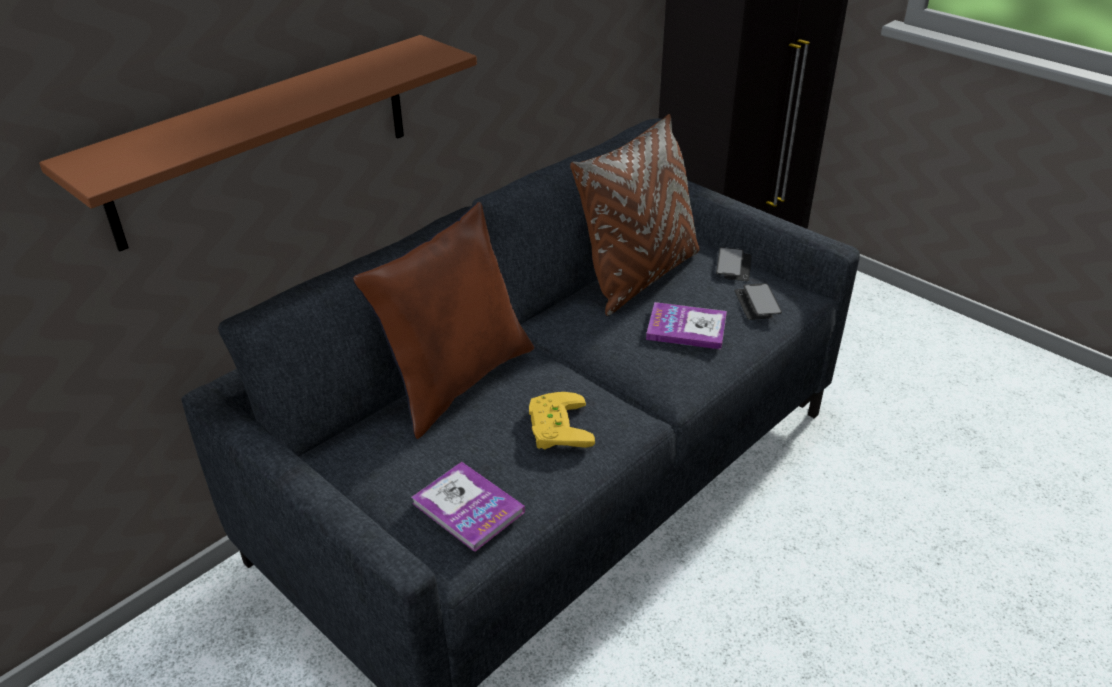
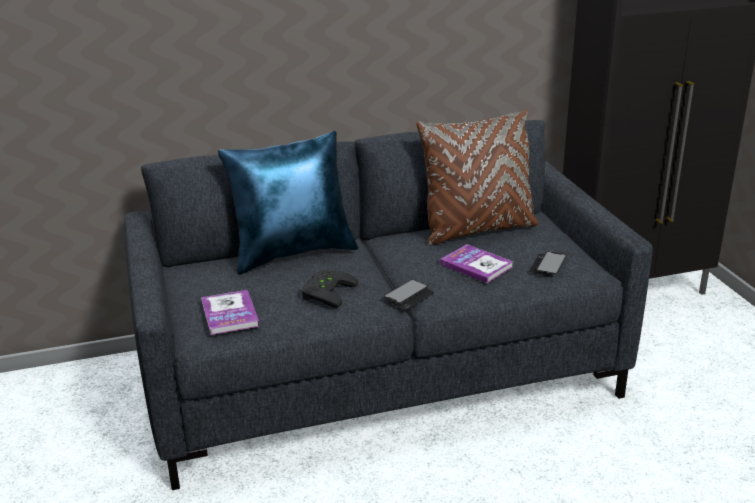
camera: 30 degrees right, 10 degrees down
(264, 140) = (210, 62): brown shelf -> none
(456, 380) = (293, 253): brown pillow -> blue pillow
(554, 427) = (325, 292): yellow game controller -> black game controller
(733, 266) = (556, 240): phone -> phone (409, 296)

